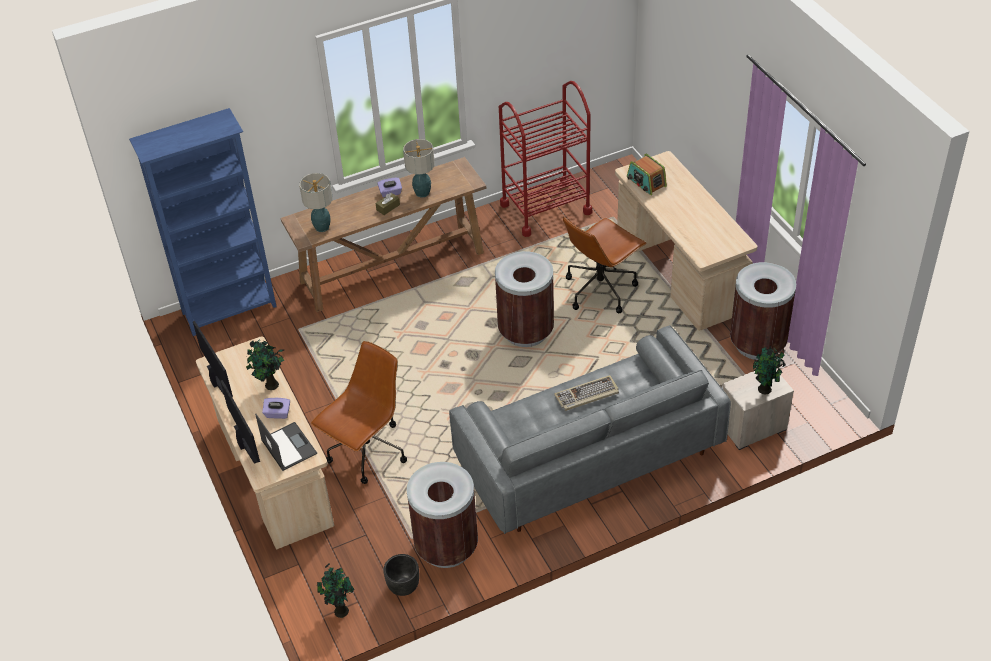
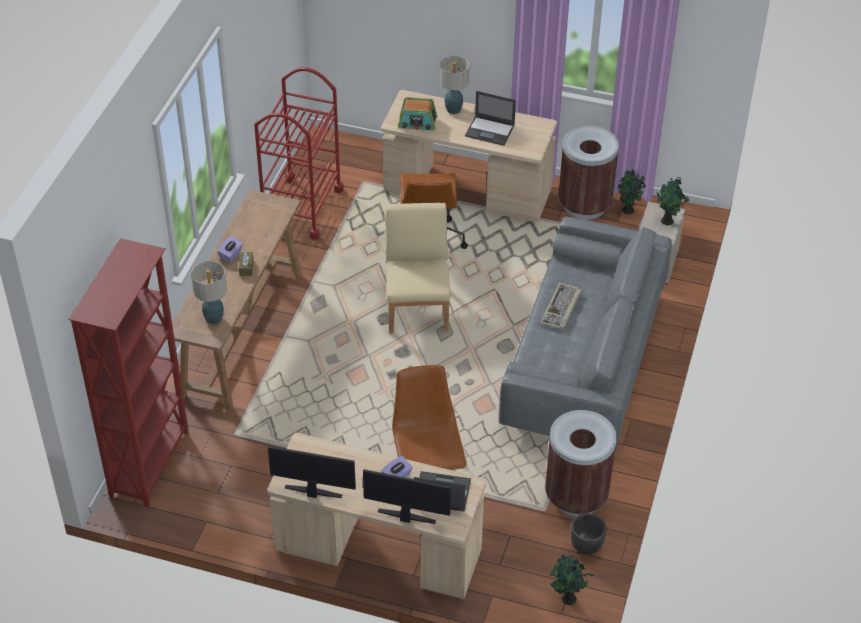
camera: 50 degrees left, 0 degrees up
(230, 310) = (151, 463): blue bookcase -> red bookcase
(271, 385) = (359, 462): potted plant -> potted plant (628, 211)
(422, 193) = (258, 238): table lamp -> table lamp (454, 109)
(526, 331) = (417, 308): brown trash can -> beige chair
(692, 222) = (490, 131): none -> laptop

